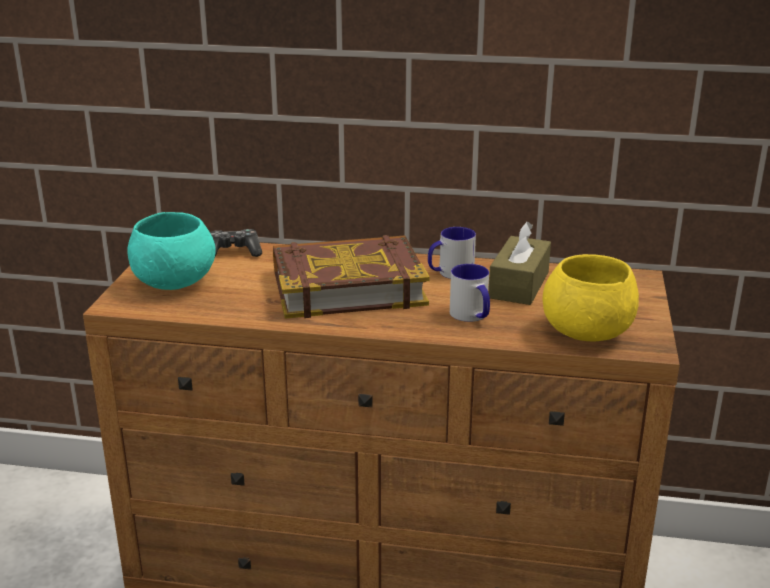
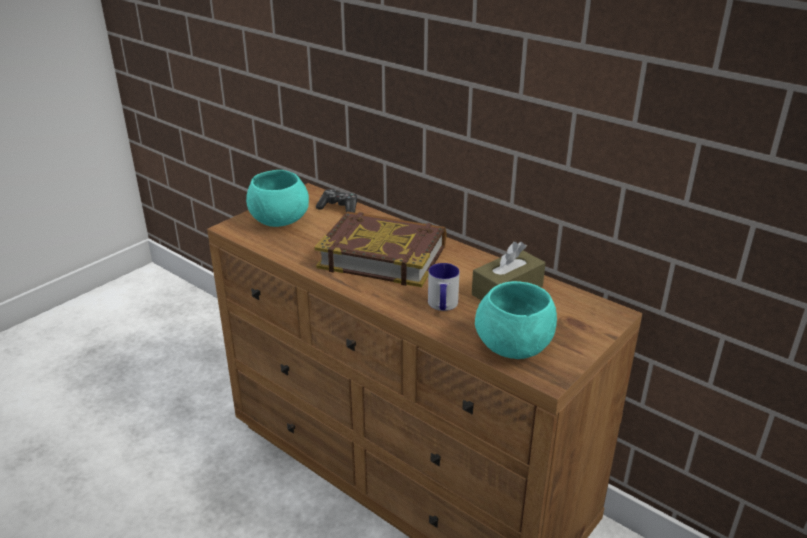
camera: 30 degrees right, 5 degrees up
(450, 273) = (466, 266): mug -> none
(587, 333) = (513, 348): yellow bowl -> turquoise bowl

